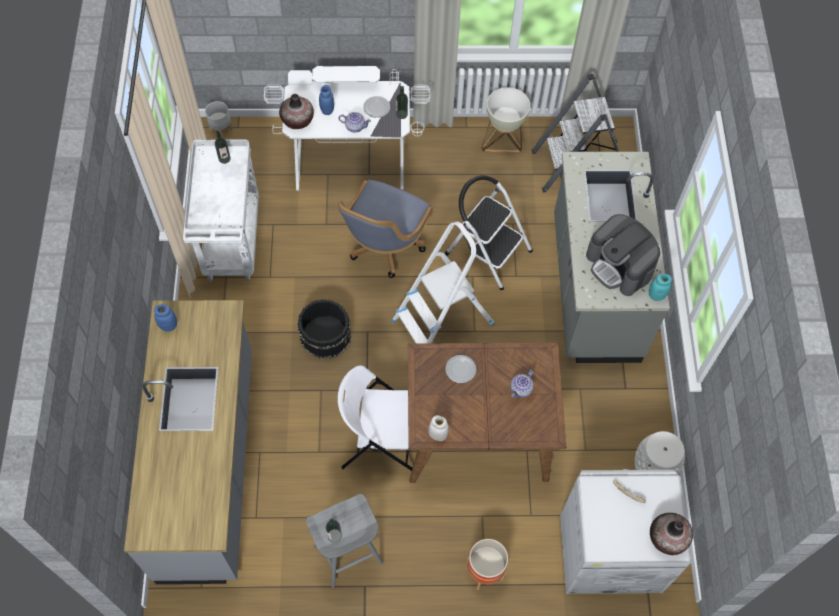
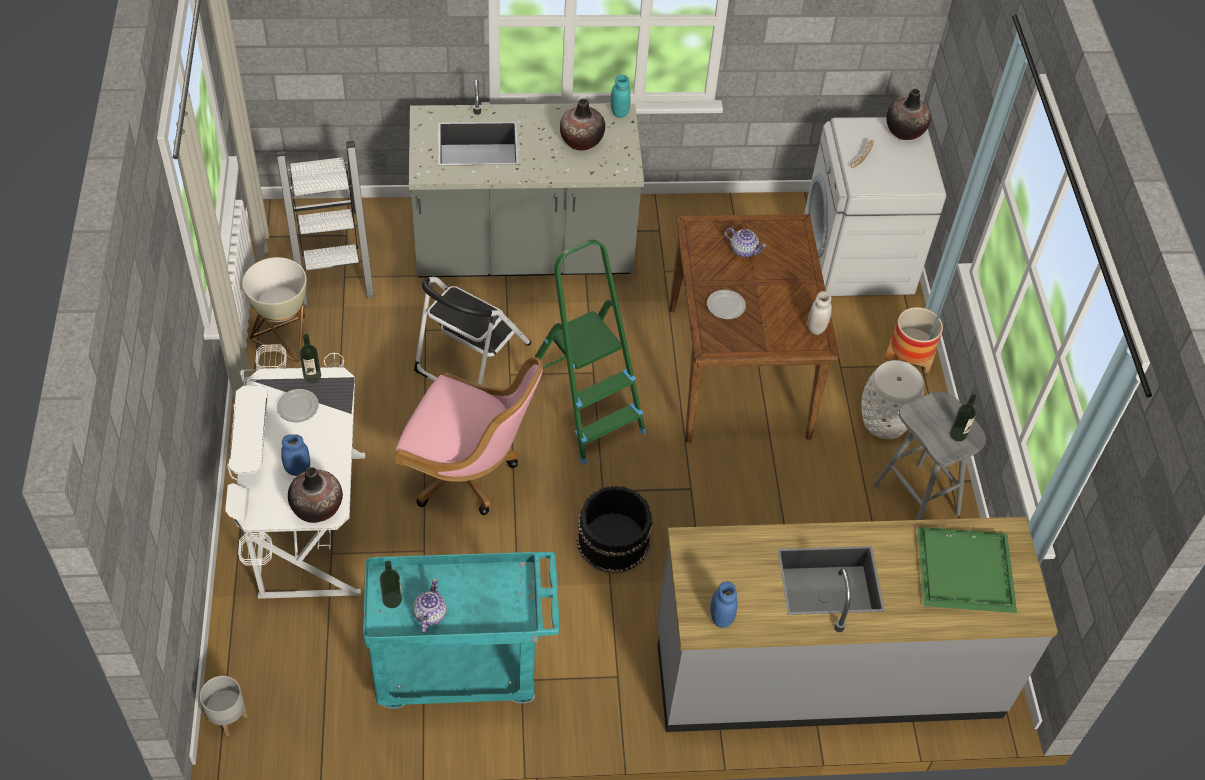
camera: 95 degrees left, 10 degrees down
(184, 494) = (966, 570): none -> green tray
(232, 246) = (465, 676): white cart -> turquoise cart
(355, 126) = (332, 433): teapot -> teapot (429, 615)
(383, 250) = (470, 476): blue office chair -> pink office chair
(383, 439) = (758, 468): white chair -> none
(442, 322) = (583, 407): white step ladder -> green step ladder
(619, 266) = (581, 141): coffee machine -> vase
(653, 468) = (756, 213): white stool -> white stool (885, 421)

